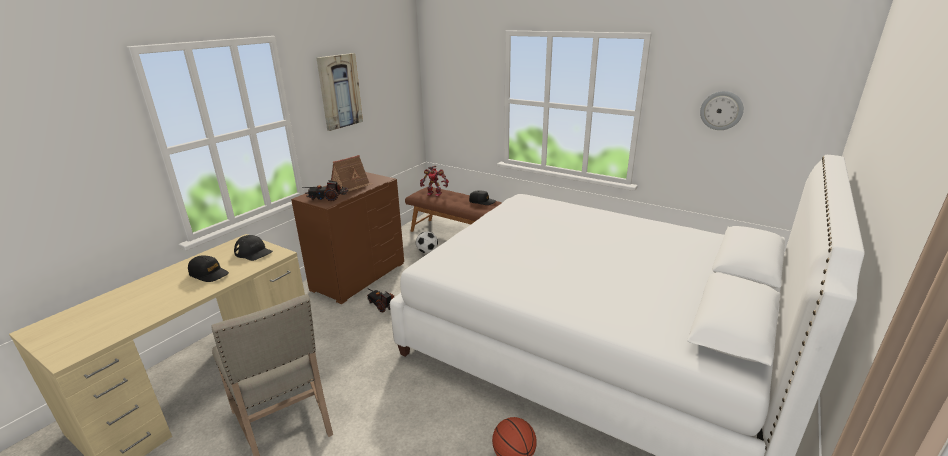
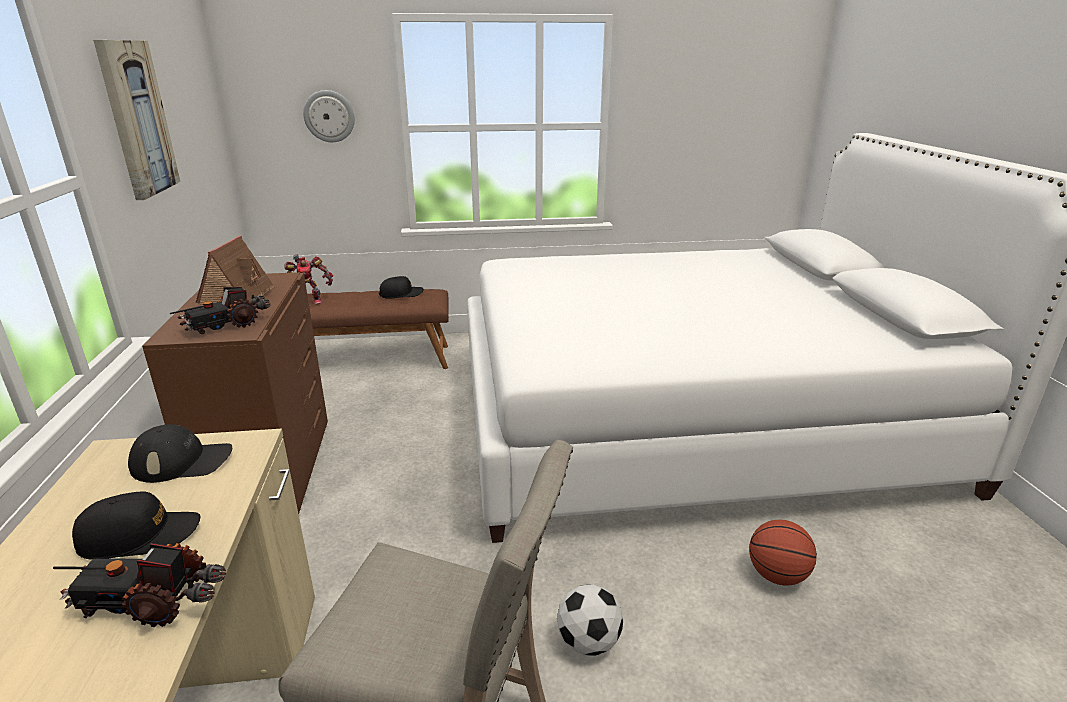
camera: 40 degrees left, 0 degrees up
(383, 306) = (373, 494): toy truck -> toy truck (150, 601)
(427, 252) = (344, 396): football -> football (588, 642)
(721, 110) = (700, 110): wall clock -> wall clock (329, 116)

